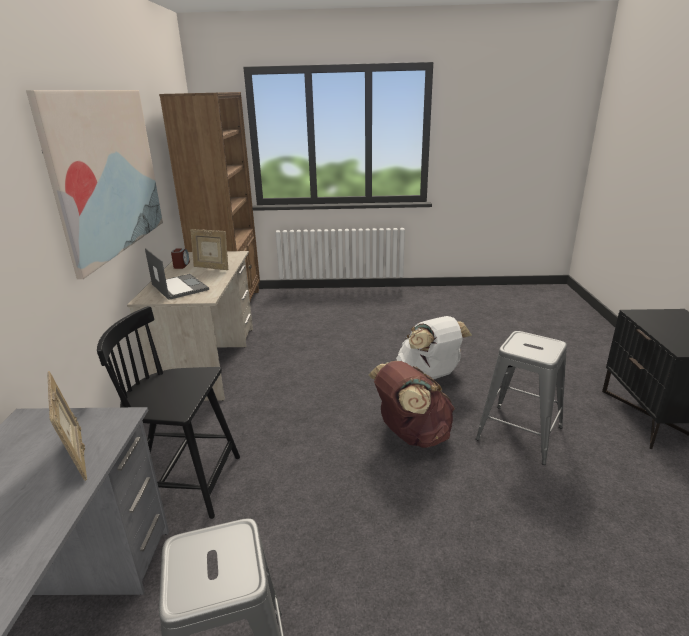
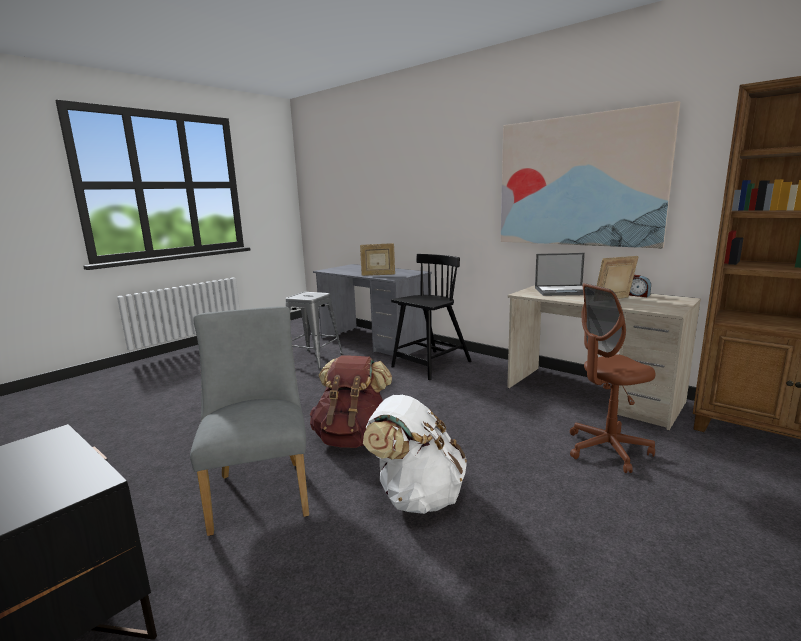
camera: 130 degrees right, 10 degrees down
(300, 341) = (607, 450): none -> brown office chair
(520, 433) = (261, 490): grey stool -> grey chair

